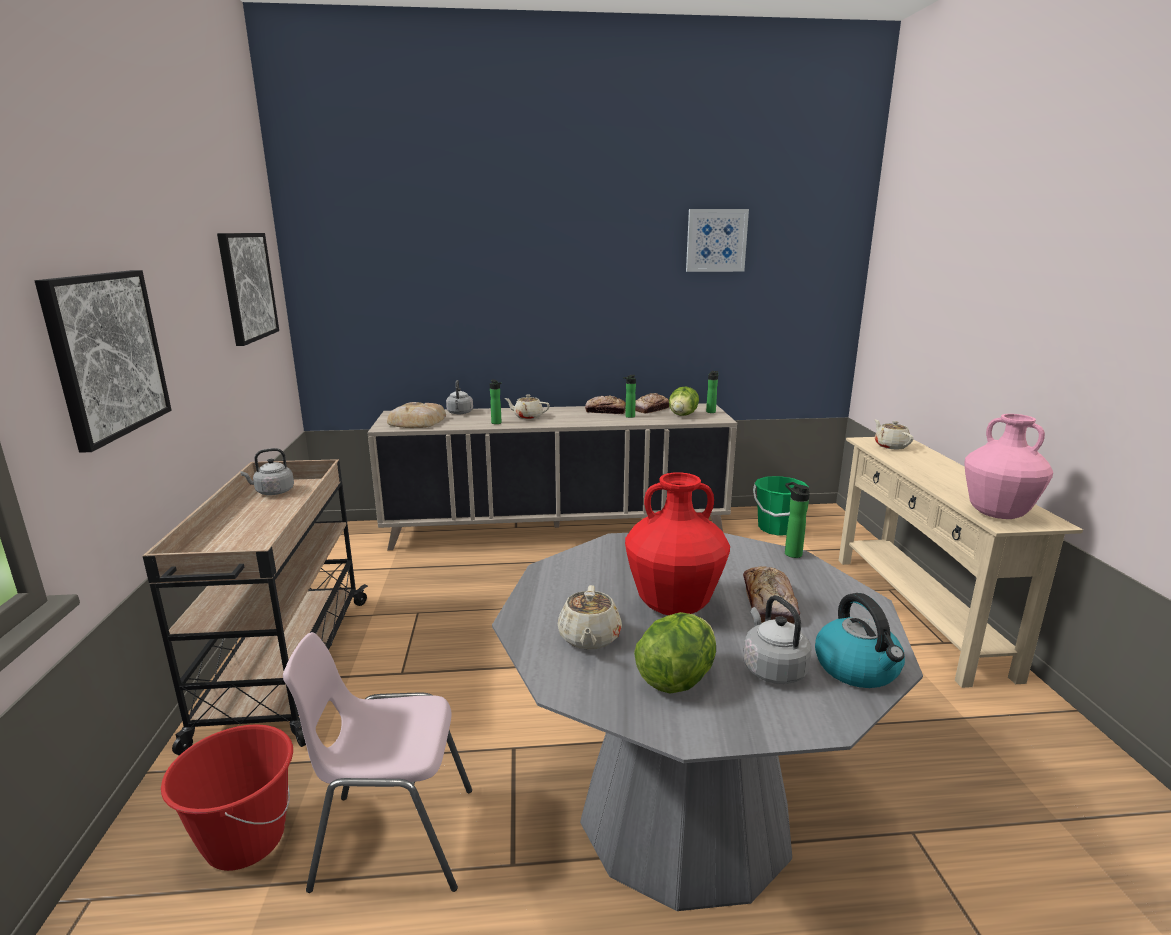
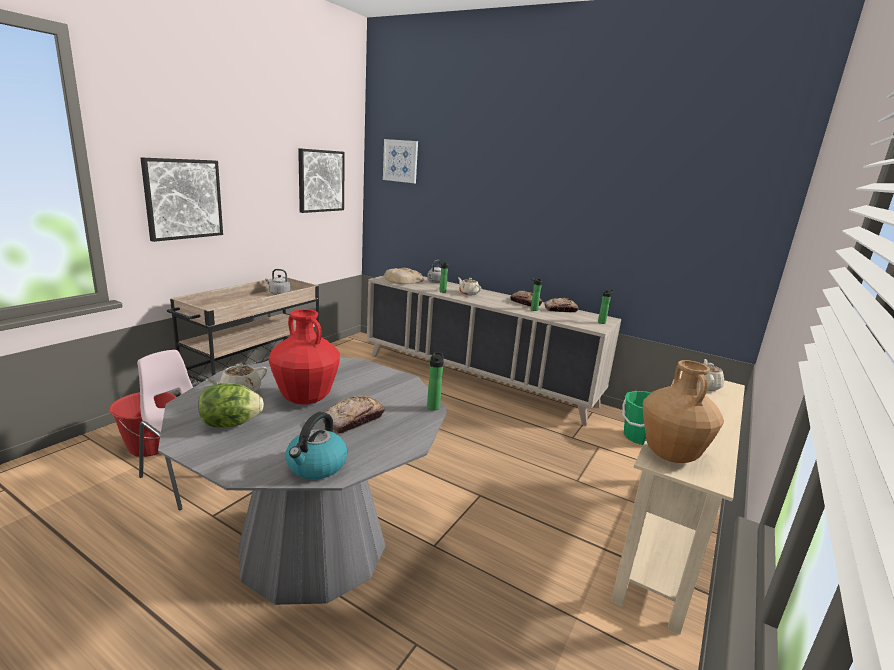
camera: 35 degrees right, 0 degrees up
(682, 415) = (574, 319): lettuce -> none
(716, 240) = (641, 183): picture -> picture (400, 161)
(772, 668) = (278, 443): grey kettle -> none
(997, 515) = (671, 456): pink vase -> brown vase

